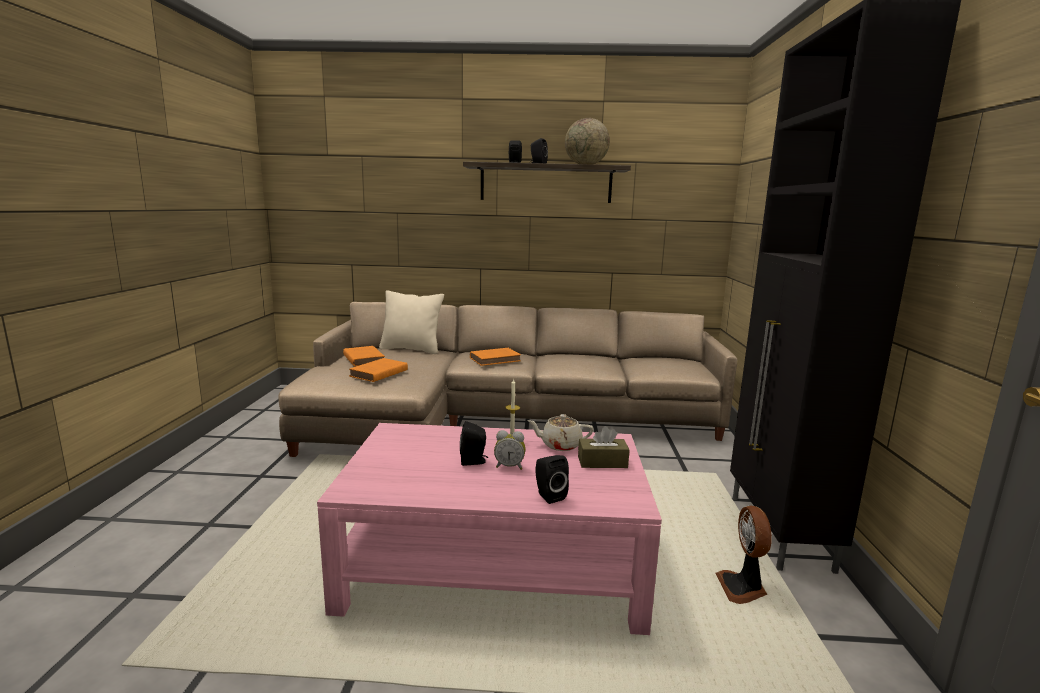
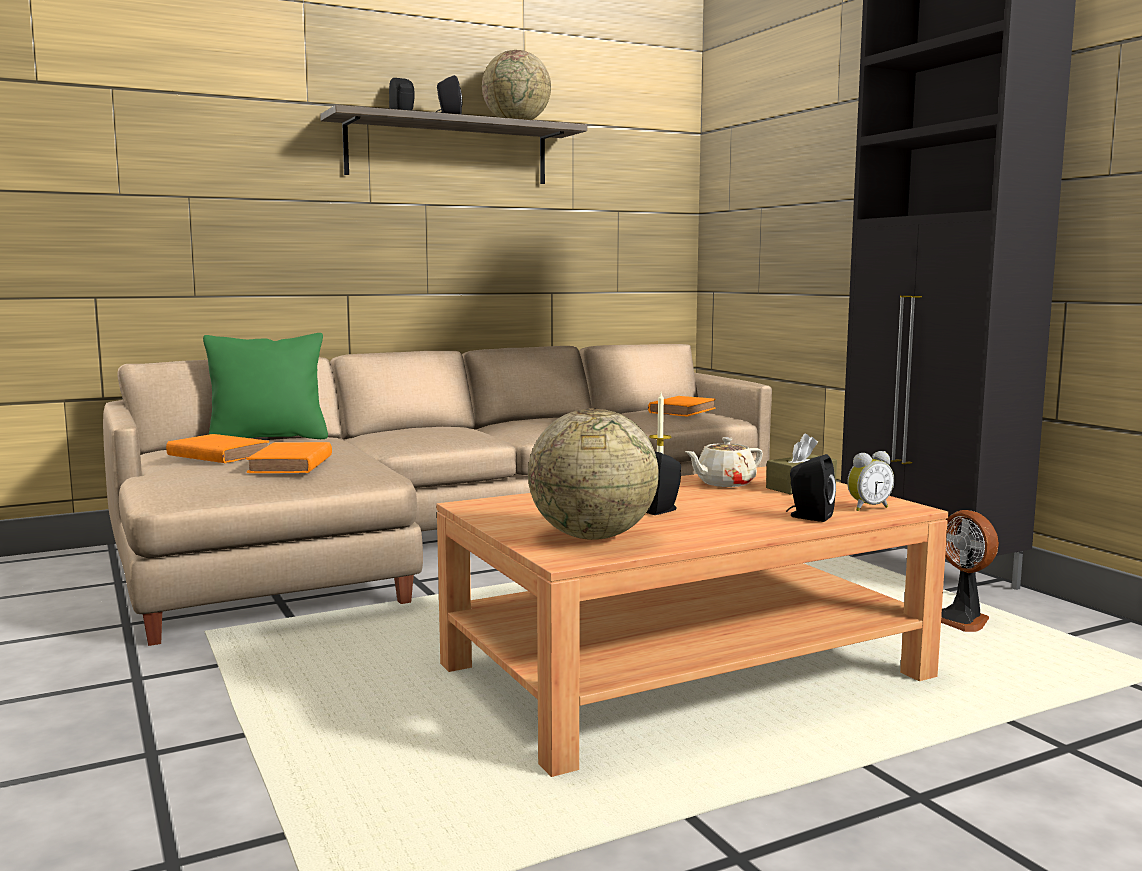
camera: 30 degrees left, 5 degrees down
(393, 475) = (592, 536): none -> globe
(411, 349) = (269, 439): beige pillow -> green pillow
(496, 359) = (439, 433): orange book -> orange book (683, 411)
(496, 563) = (686, 671): pink coffee table -> brown coffee table
(509, 466) = (711, 506): alarm clock -> alarm clock (867, 508)

